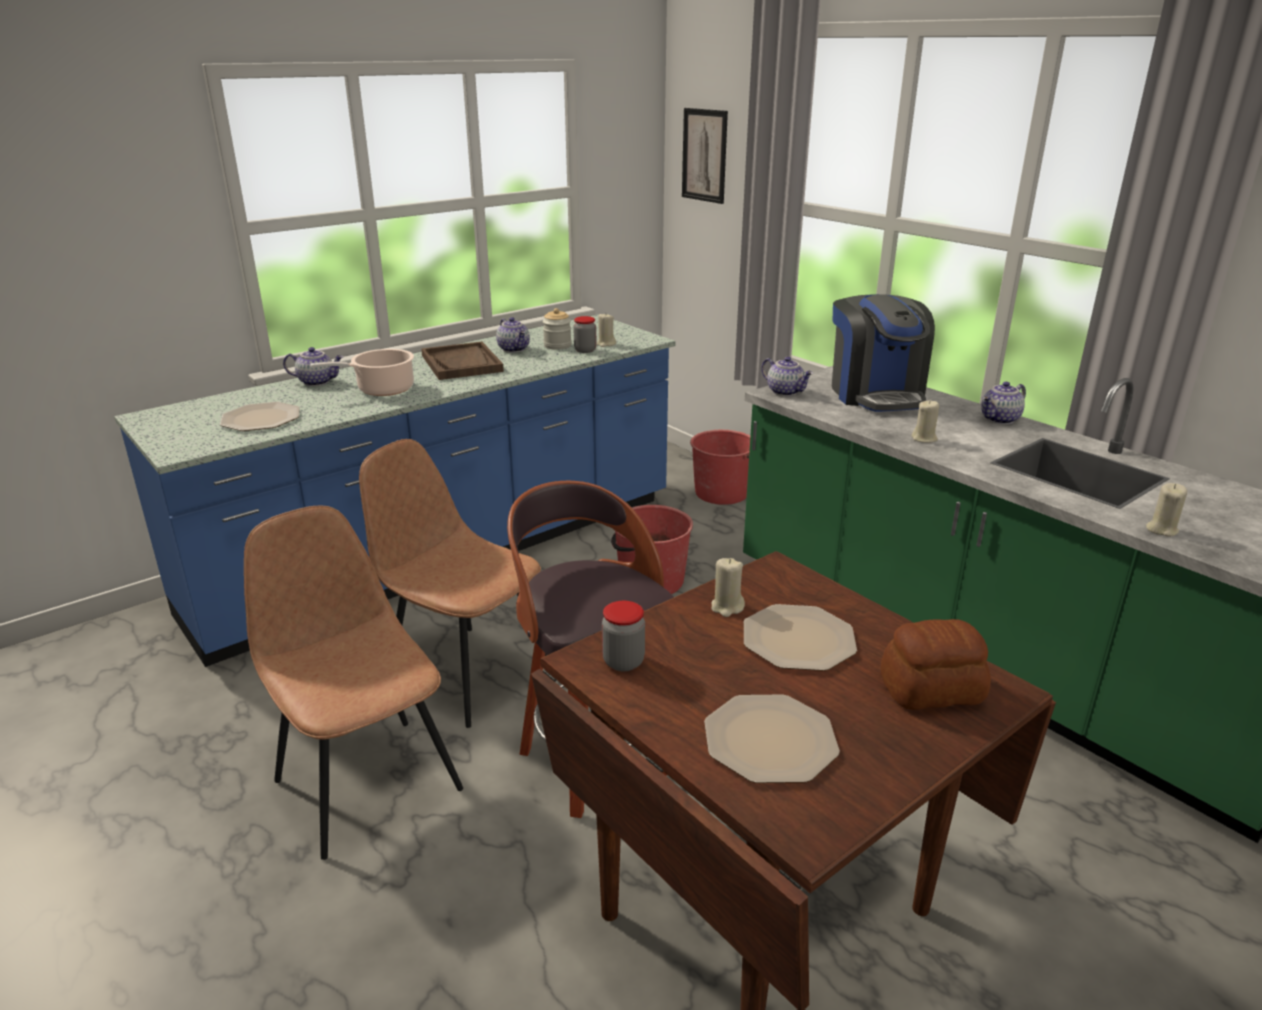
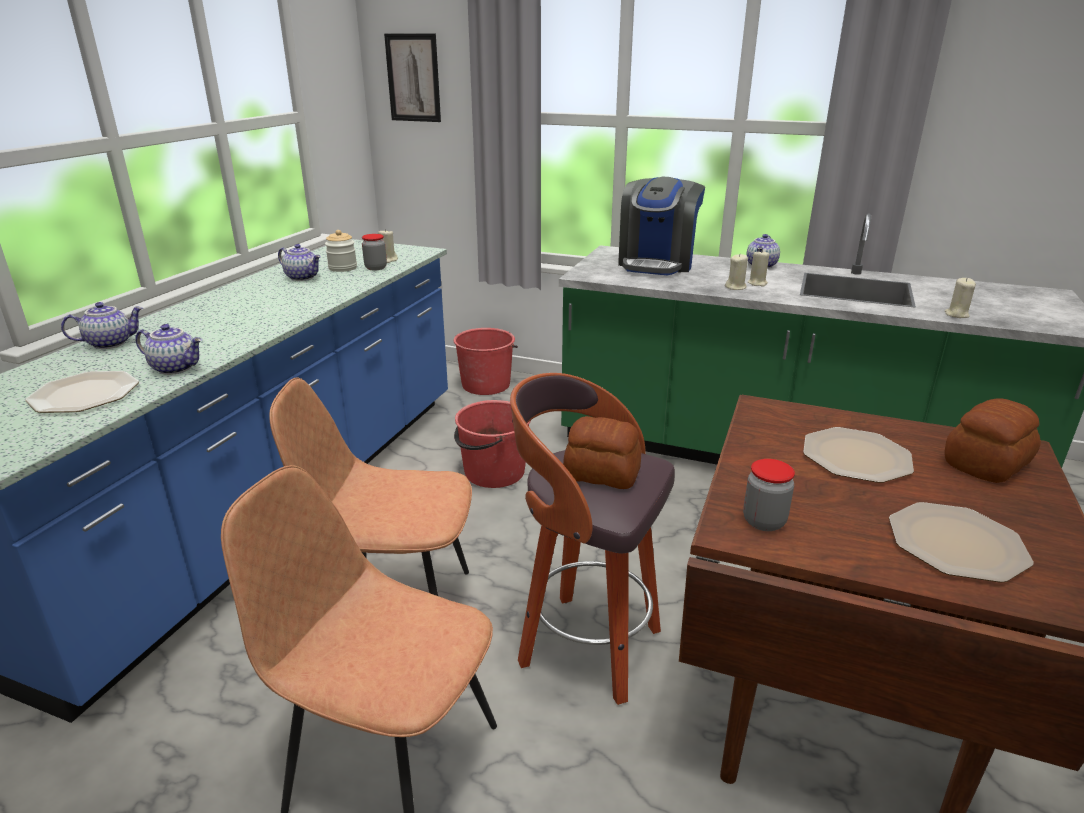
camera: 30 degrees left, 0 degrees up
(381, 390) = (205, 337): cooking pot -> none
(462, 363) = (264, 298): brown tray -> none
(591, 589) = (602, 474): none -> bread
(727, 607) = (772, 448): beige candle -> beige candle (757, 283)
(786, 392) = (590, 273): teapot -> teapot (176, 368)
(876, 394) = (657, 263): coffee machine -> coffee machine turned 60 degrees clockwise

